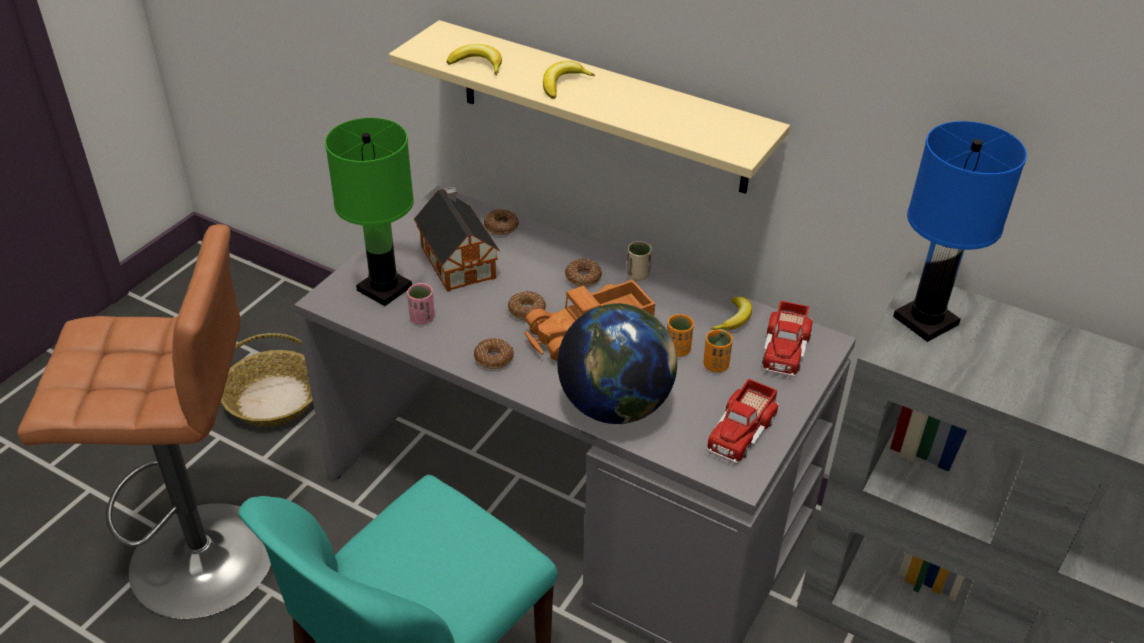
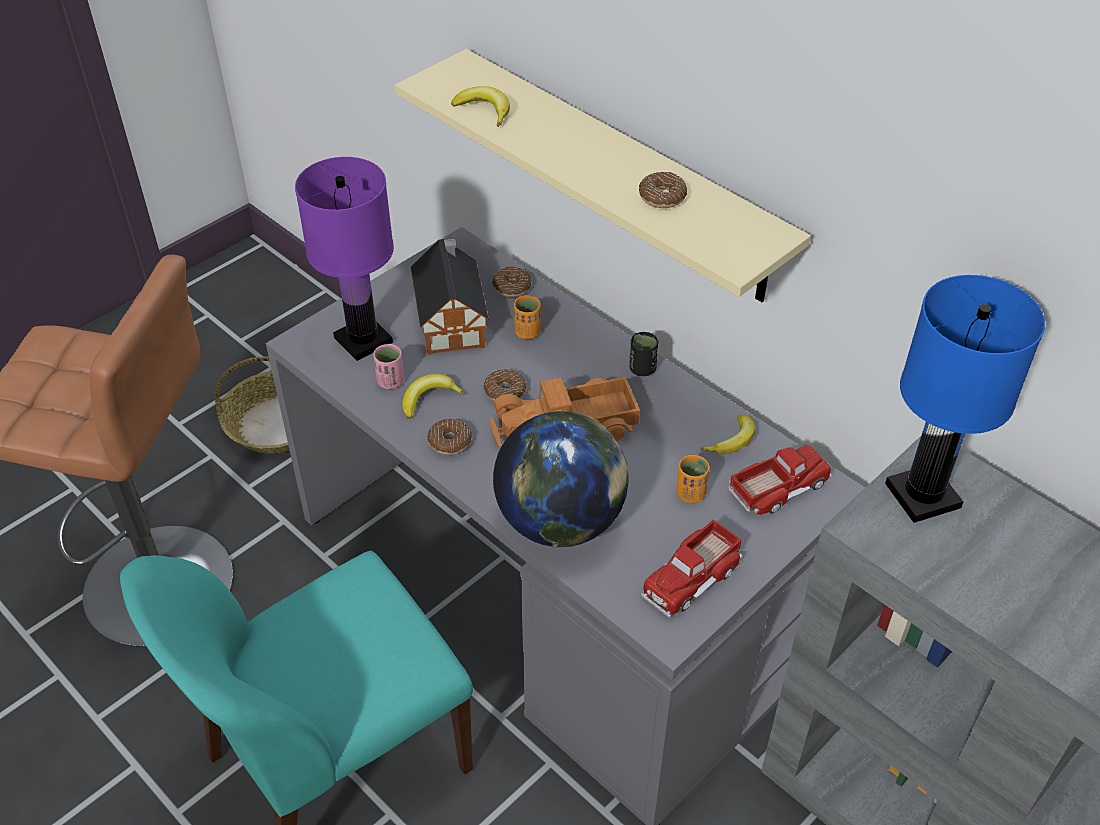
camera: 15 degrees right, 5 degrees up
(384, 288) = (363, 339): green table lamp -> purple table lamp
(563, 84) = (569, 147): banana -> banana (429, 399)
(583, 277) = (580, 362): donut -> donut (662, 197)
(637, 275) = (642, 369): beige cup -> black cup
(677, 350) = (654, 467): orange cup -> orange cup (527, 332)
(785, 348) = (778, 487): toy truck -> toy truck turned 150 degrees counterclockwise

